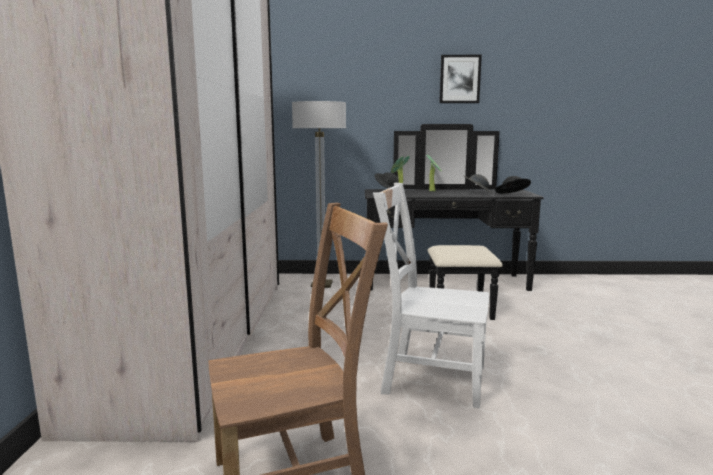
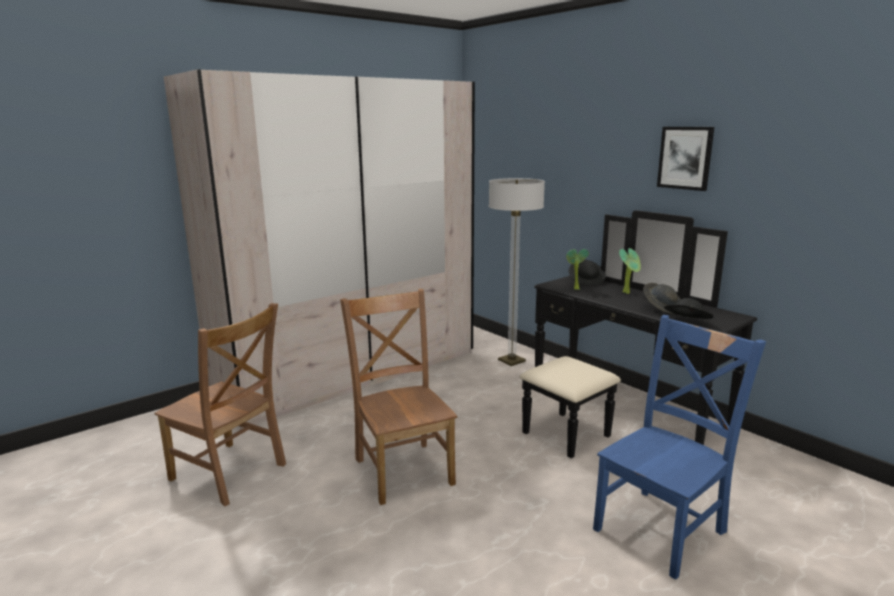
camera: 50 degrees right, 5 degrees up
(429, 378) = (403, 468): white chair -> brown chair
(605, 328) = (662, 528): none -> blue chair

